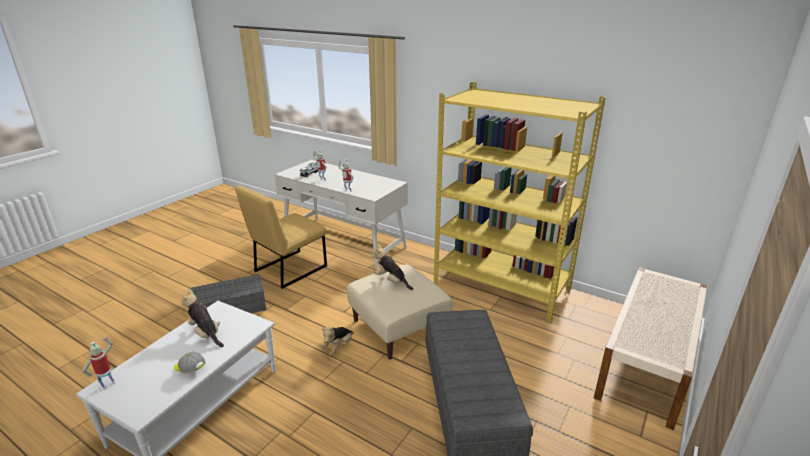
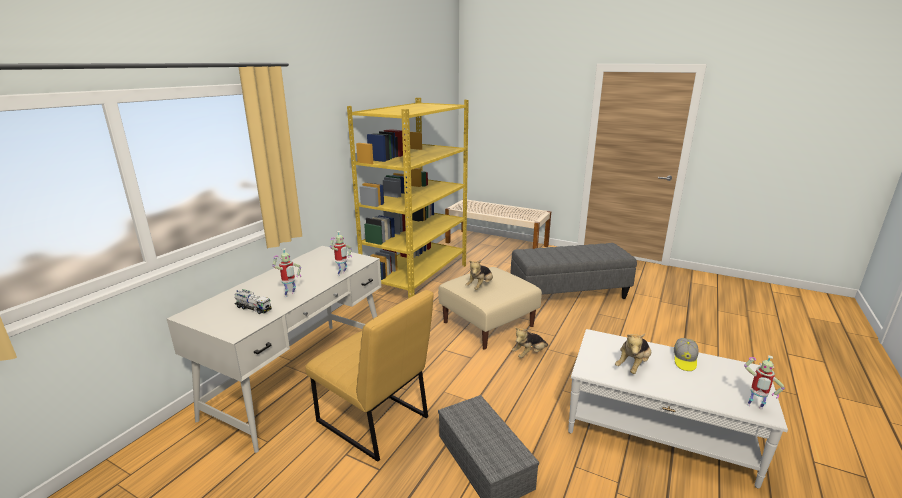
camera: 95 degrees left, 5 degrees down
(338, 347) = (529, 354): plush toy -> plush toy turned 120 degrees clockwise

